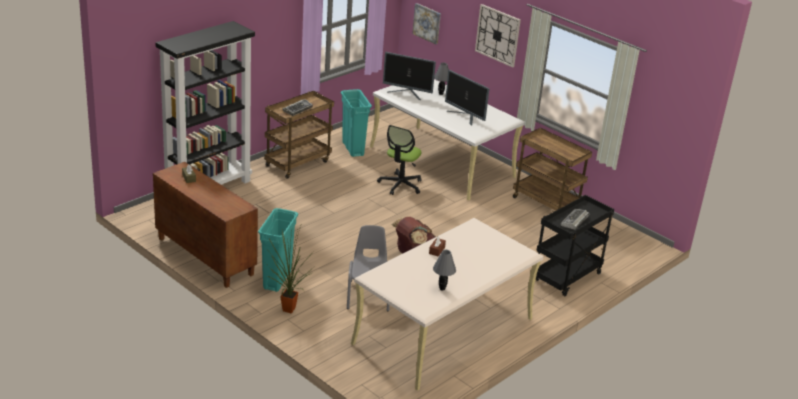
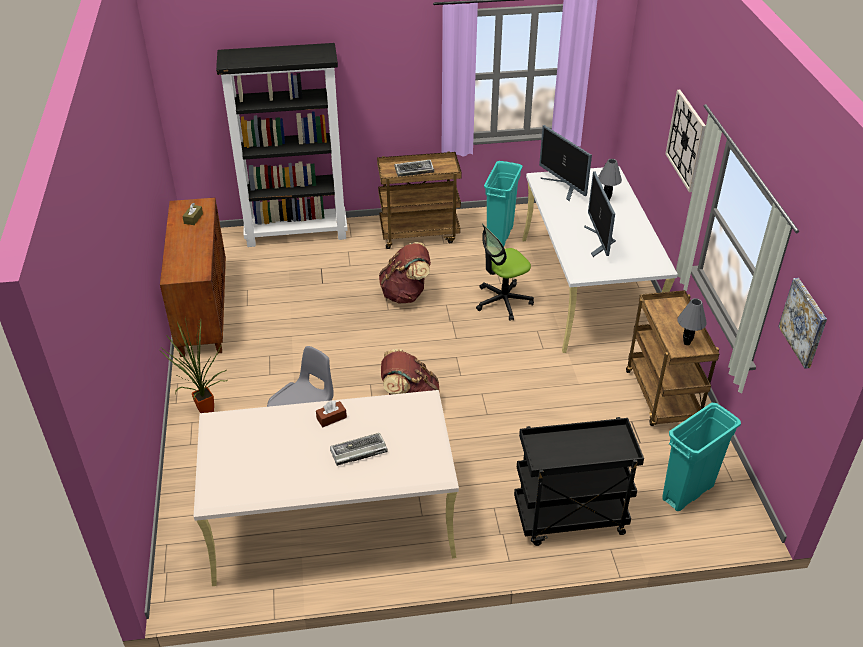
camera: 40 degrees right, 10 degrees up
(277, 280) = (236, 369): turquoise trash can -> turquoise trash can (687, 493)
(334, 200) = (406, 294): none -> brown backpack
(427, 23) = (640, 99): picture -> picture (804, 322)
(442, 288) = (270, 476): grey table lamp -> grey table lamp (687, 343)
(574, 221) = (568, 452): keyboard -> keyboard (358, 452)

